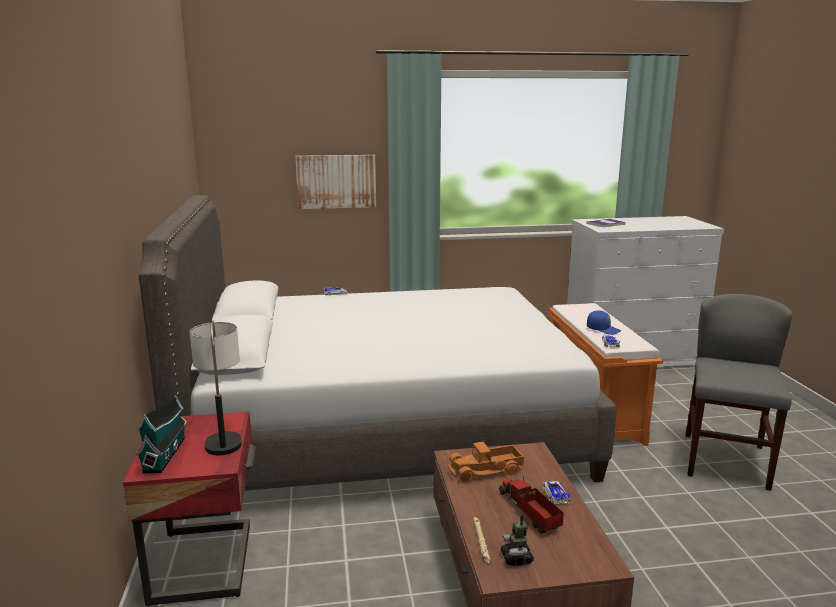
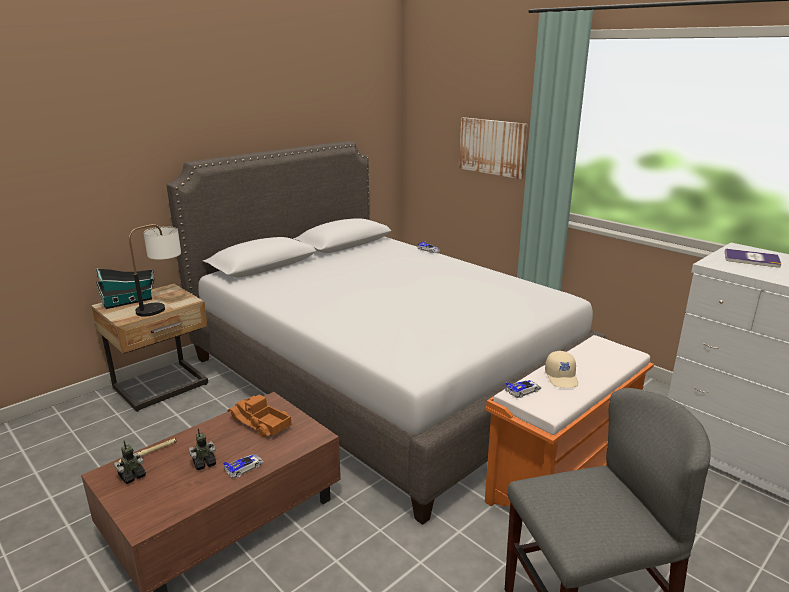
camera: 55 degrees right, 5 degrees up
(206, 562) = (163, 387): red nightstand -> beige nightstand
(529, 513) = (204, 463): toy truck -> toy robot
(603, 329) = (562, 377): blue cap -> beige cap

